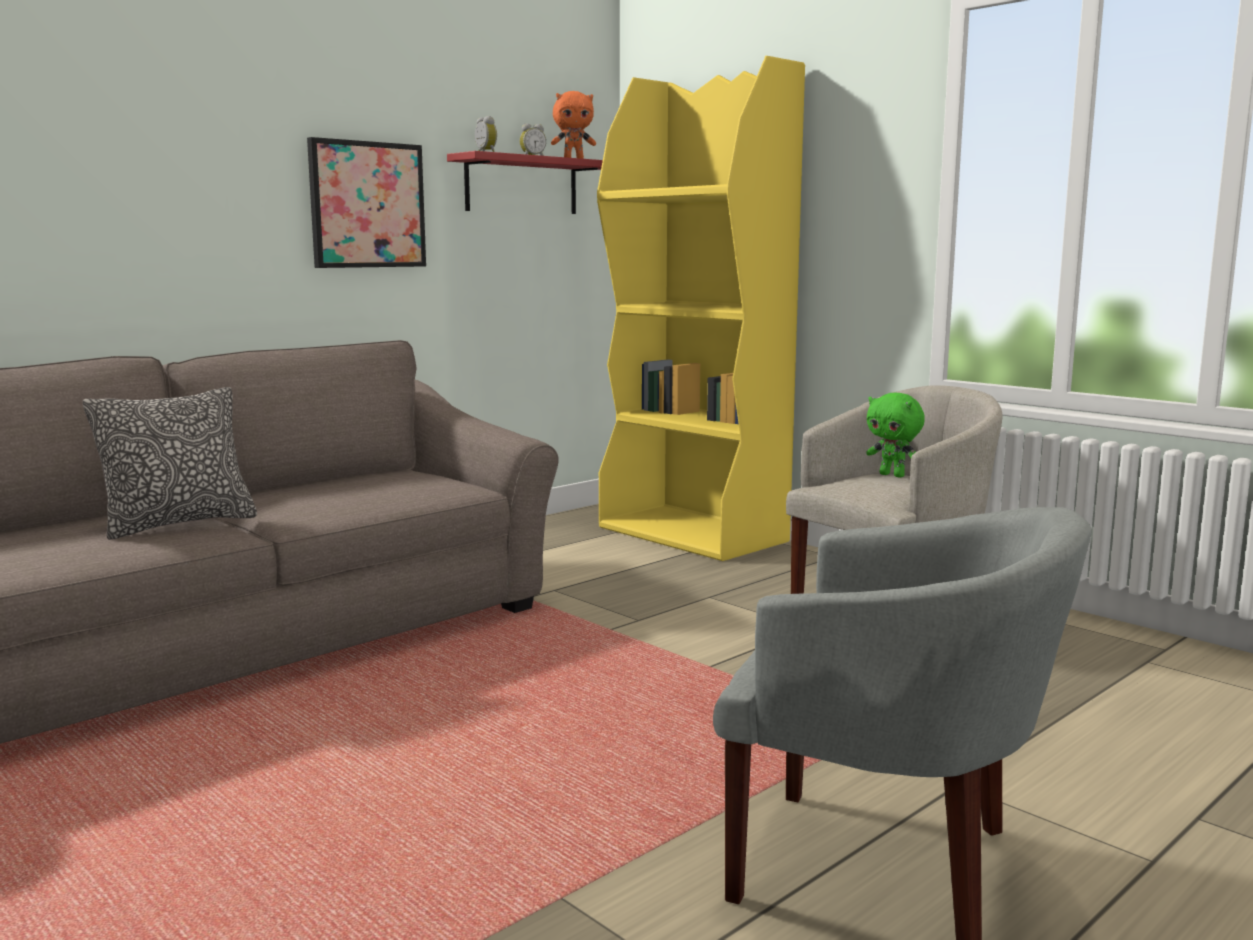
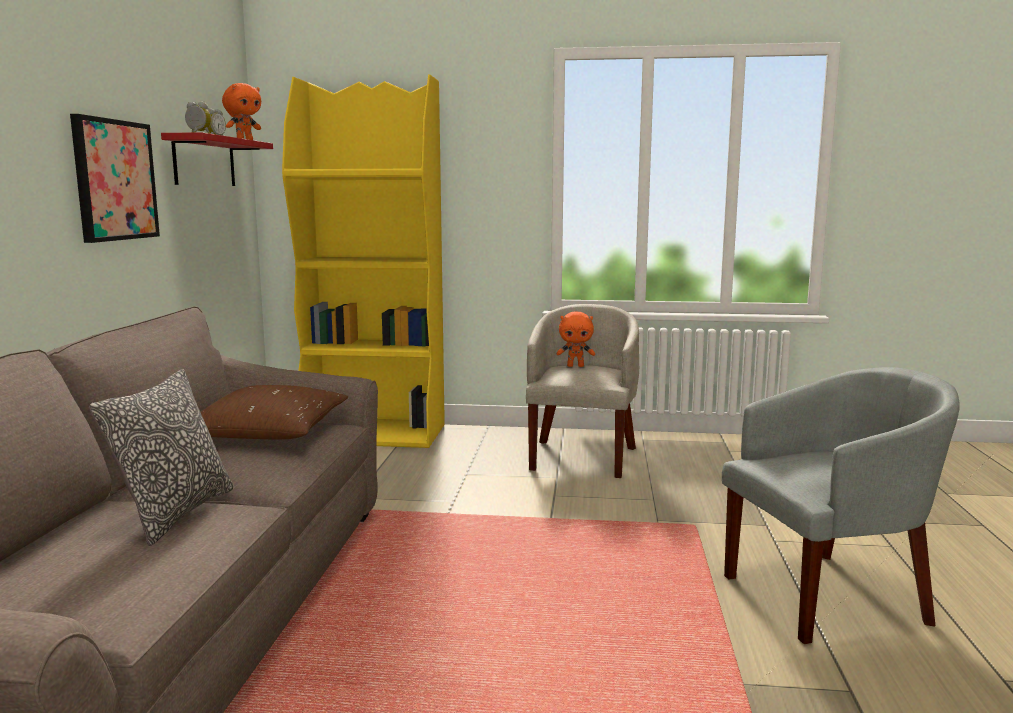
camera: 40 degrees left, 0 degrees up
(397, 482) = (268, 433): none -> brown pillow
(893, 475) = (575, 366): green plush toy -> orange plush toy

